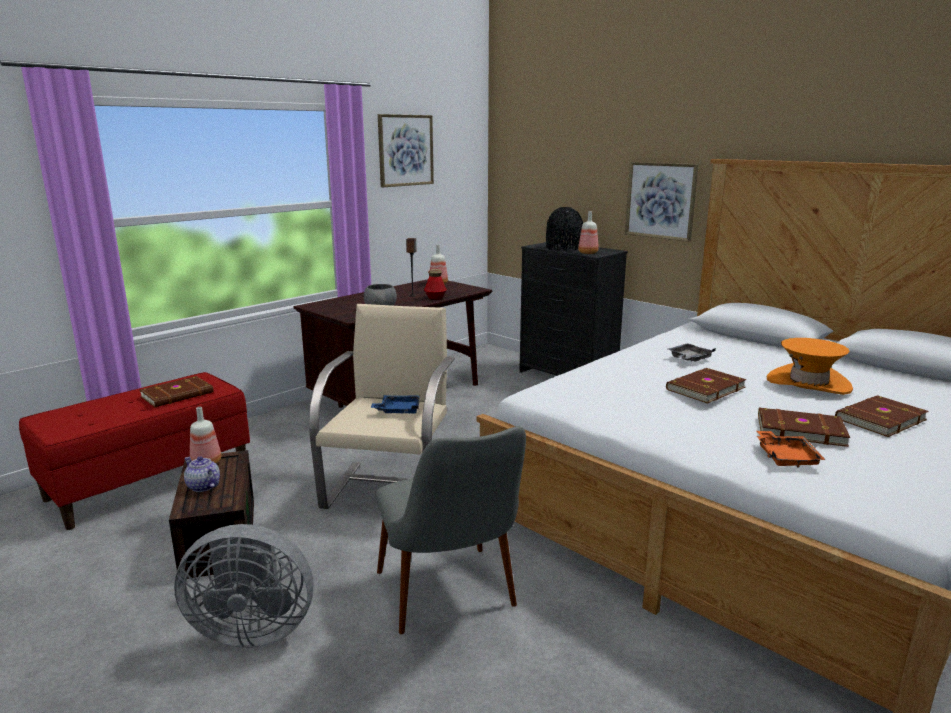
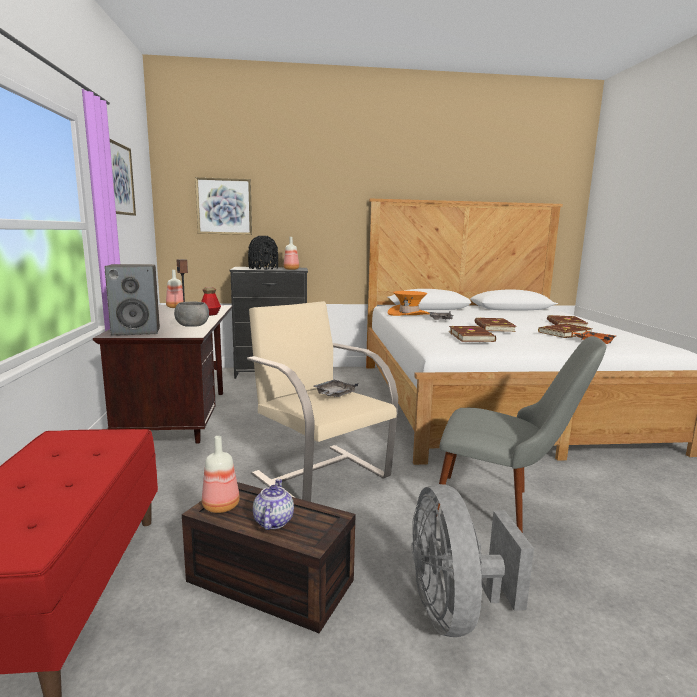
camera: 50 degrees left, 5 degrees down
(178, 395) = (81, 456): brown book -> brown book (472, 336)
(203, 486) = (273, 521): teapot -> teapot turned 105 degrees clockwise
(252, 629) = (455, 610): grey fan -> grey fan turned 135 degrees clockwise
(331, 306) = (137, 331): none -> speaker
(398, 410) = (334, 394): blue tray -> grey tray
(661, 200) = (330, 228): picture -> picture (224, 206)
(808, 383) = (509, 318): orange hat -> orange hat (409, 314)

